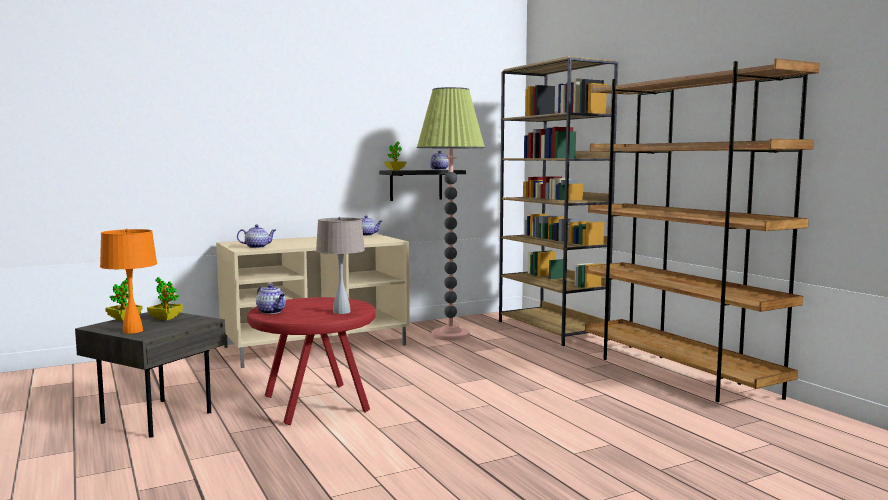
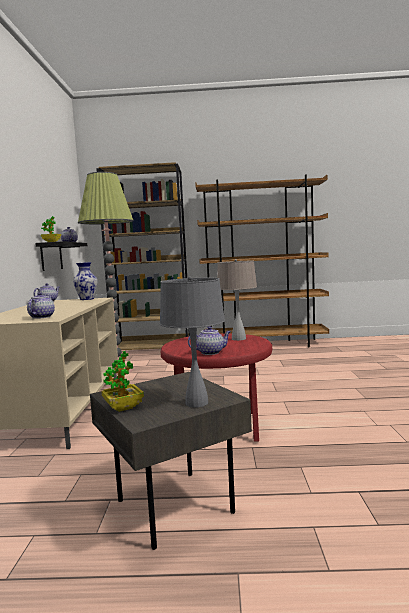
camera: 60 degrees left, 0 degrees up
(133, 331) = (196, 403): orange table lamp -> grey table lamp
(166, 318) = (151, 390): potted plant -> none
(387, 239) = (87, 299): none -> vase

